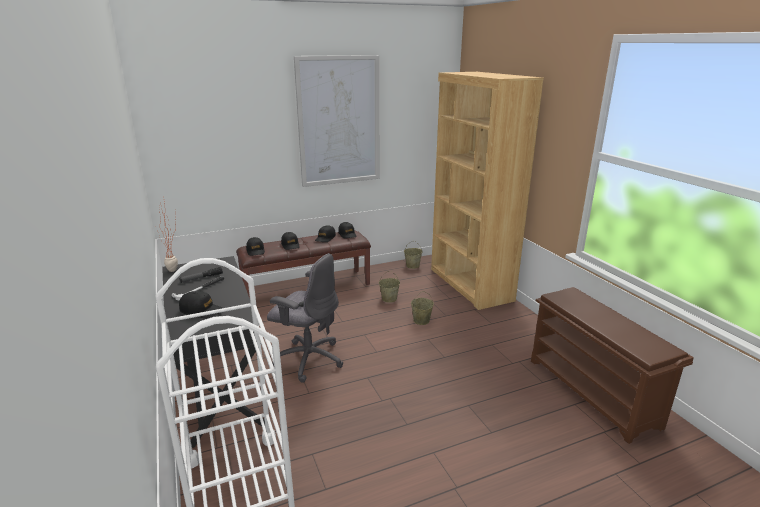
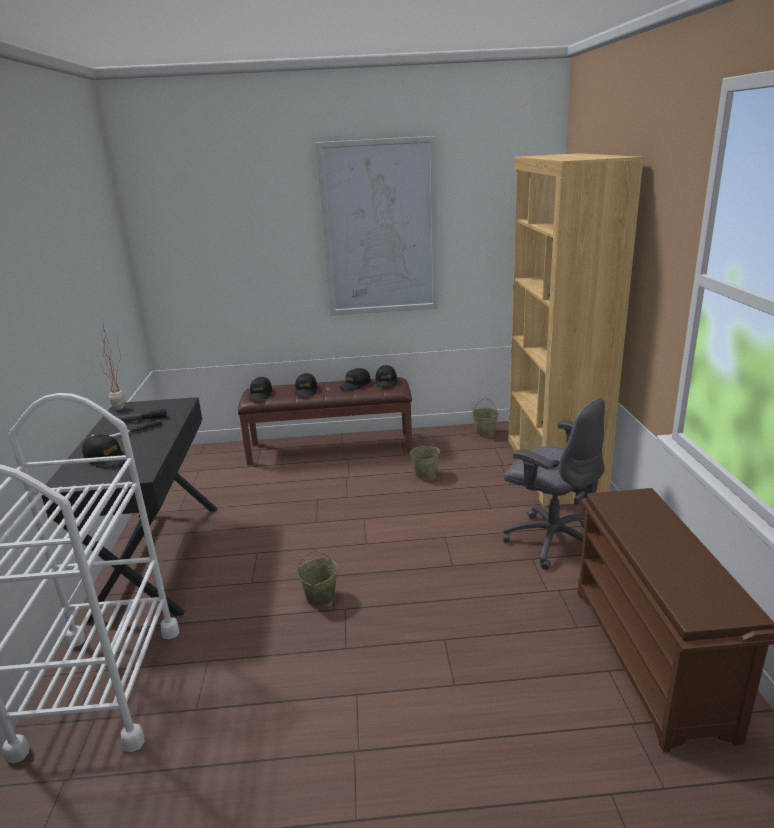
camera: 20 degrees right, 0 degrees up
(308, 359) = (277, 539): grey office chair -> grey office chair (551, 540)
(421, 321) = (451, 510): beige bucket -> beige bucket (320, 598)

